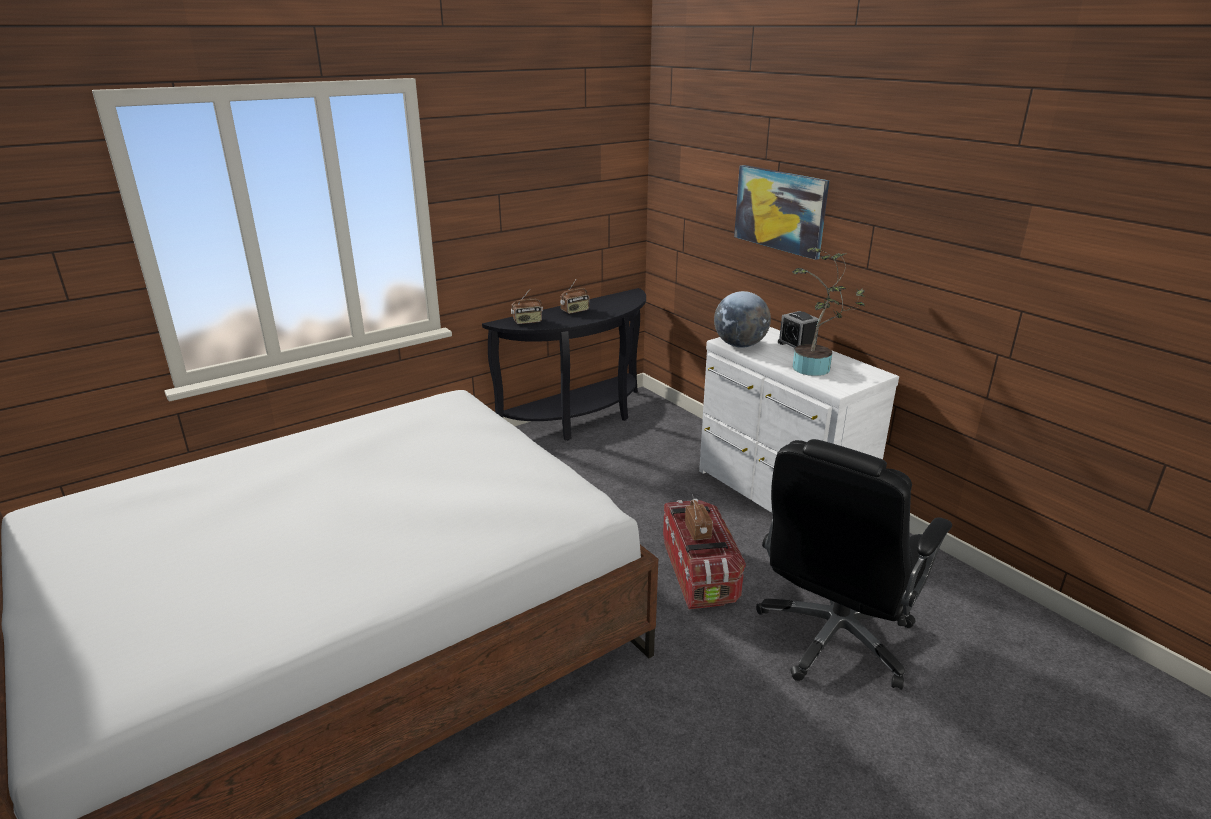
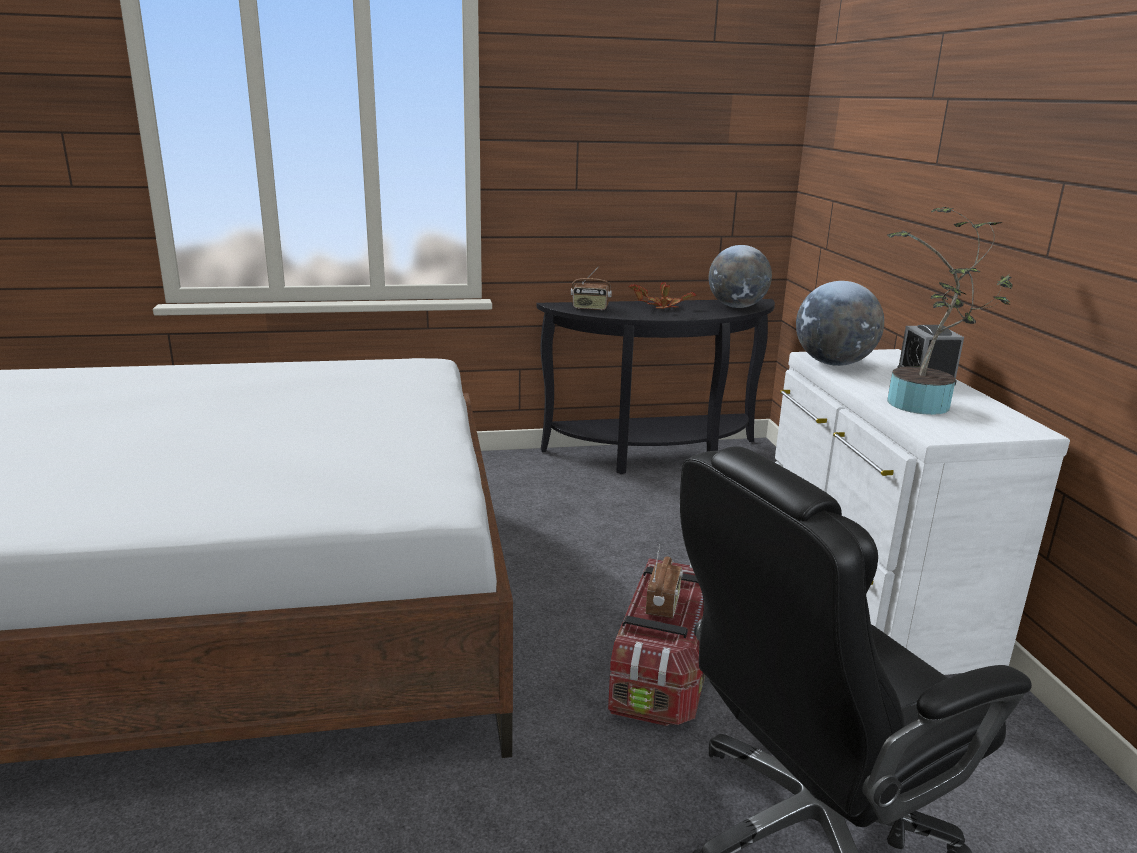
camera: 25 degrees right, 5 degrees down
(575, 311) = (661, 307): radio -> potted plant
(624, 300) = (736, 307): none -> globe
(780, 210) = (939, 173): picture -> none

